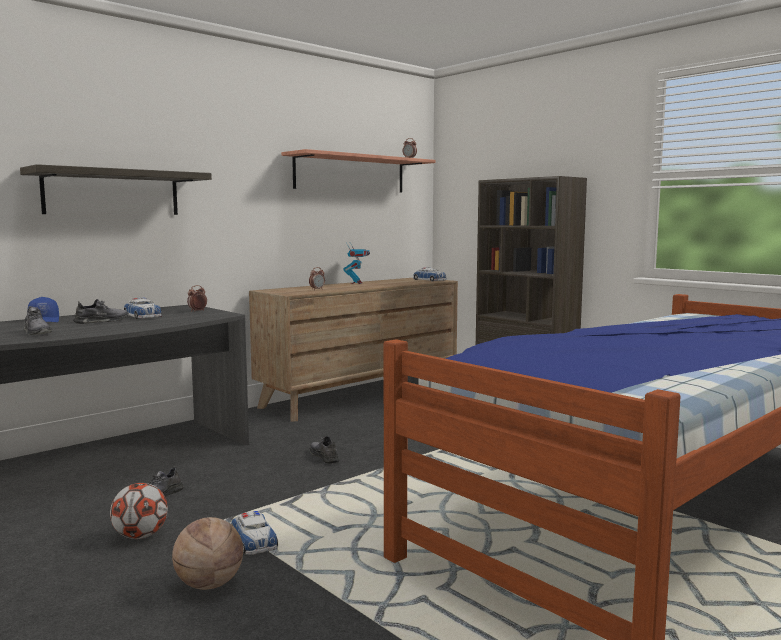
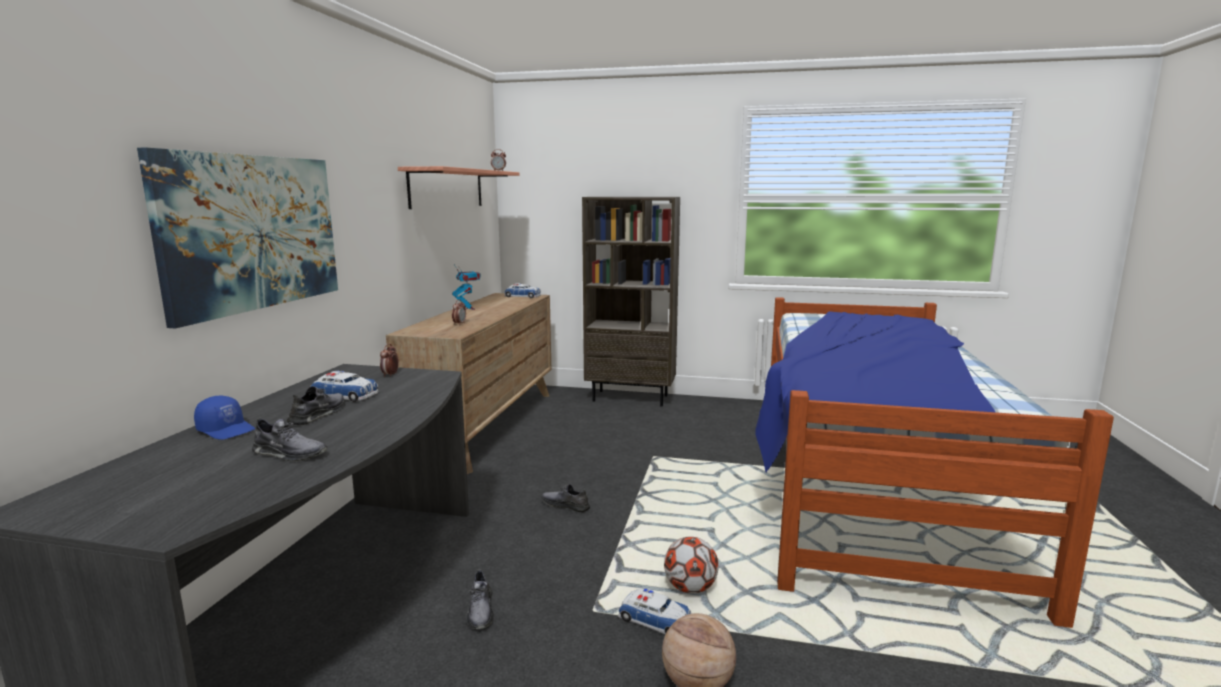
camera: 35 degrees left, 5 degrees up
(112, 193) = (252, 232): shelf -> picture
(140, 536) = (542, 665): football -> football (690, 588)

